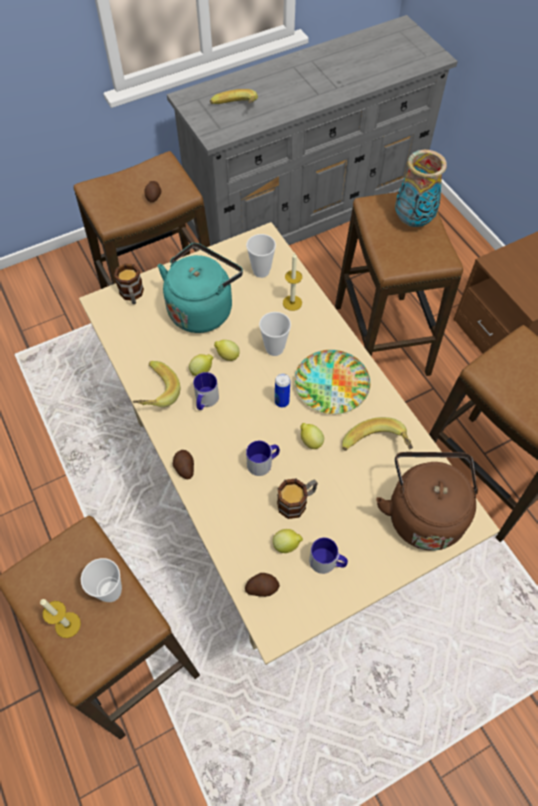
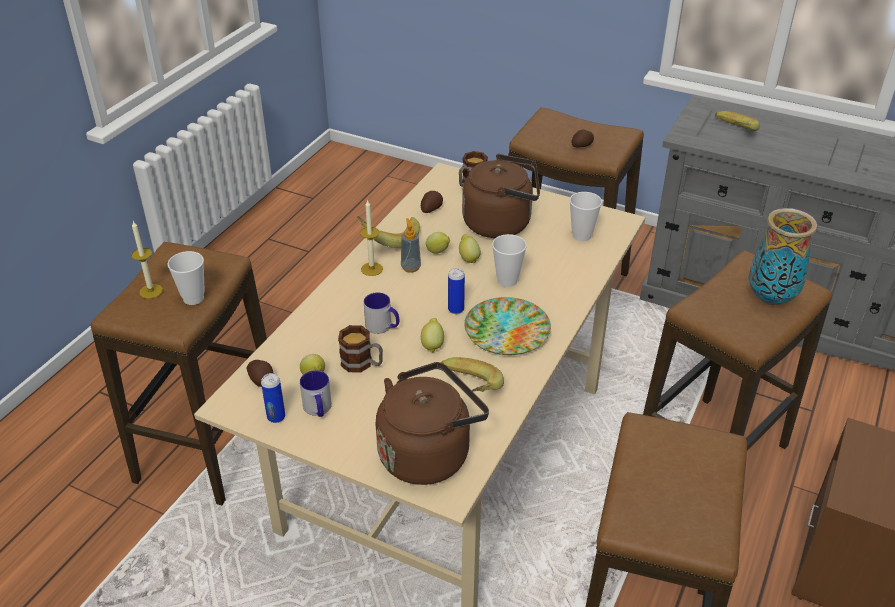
camera: 55 degrees right, 20 degrees down
(184, 467) = (335, 286): potato -> potato (431, 208)
(202, 308) = (501, 223): turquoise kettle -> brown kettle
(205, 401) = (411, 267): mug -> soap dispenser
(292, 303) = (569, 268): candle -> candle (372, 269)
(315, 599) = (276, 417): none -> can

